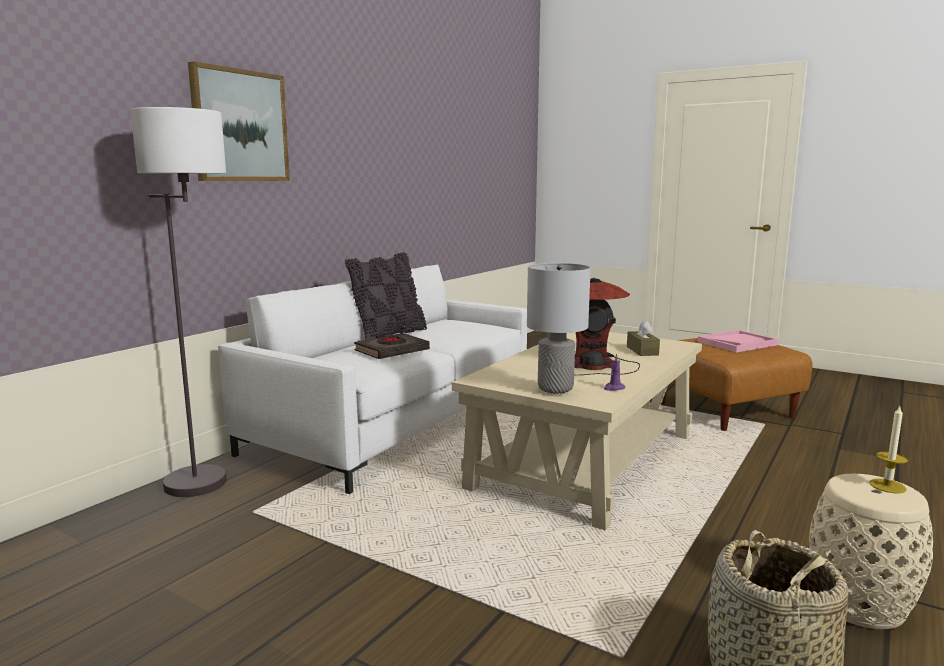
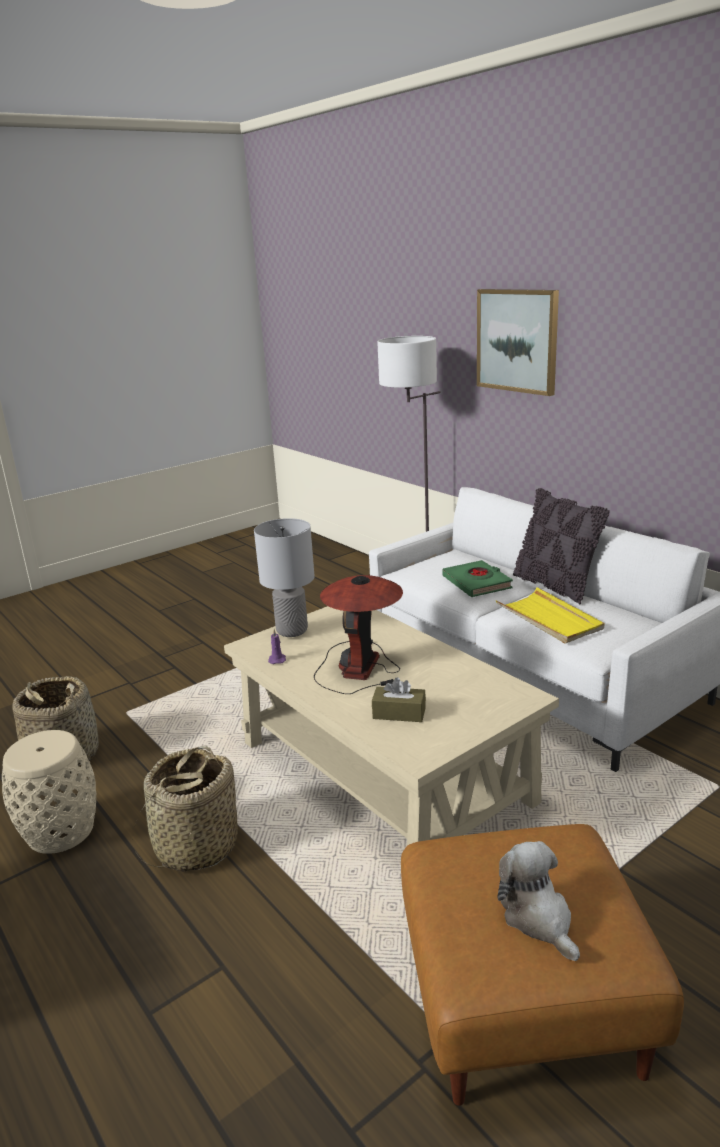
camera: 110 degrees right, 10 degrees up
(391, 351) = (477, 583): black book -> green book
(458, 333) = (549, 619): none -> yellow tray
(737, 343) = (538, 918): pink tray -> plush toy
(762, 517) = (196, 846): none -> basket
(887, 486) = (37, 757): candle -> none

